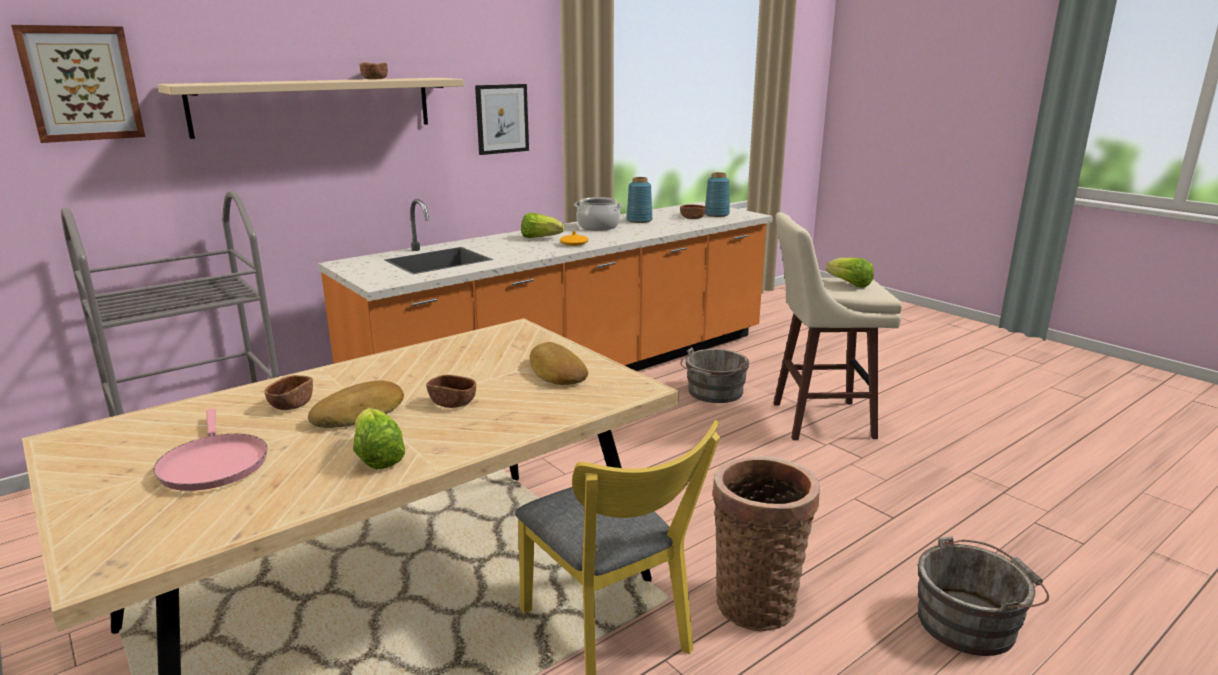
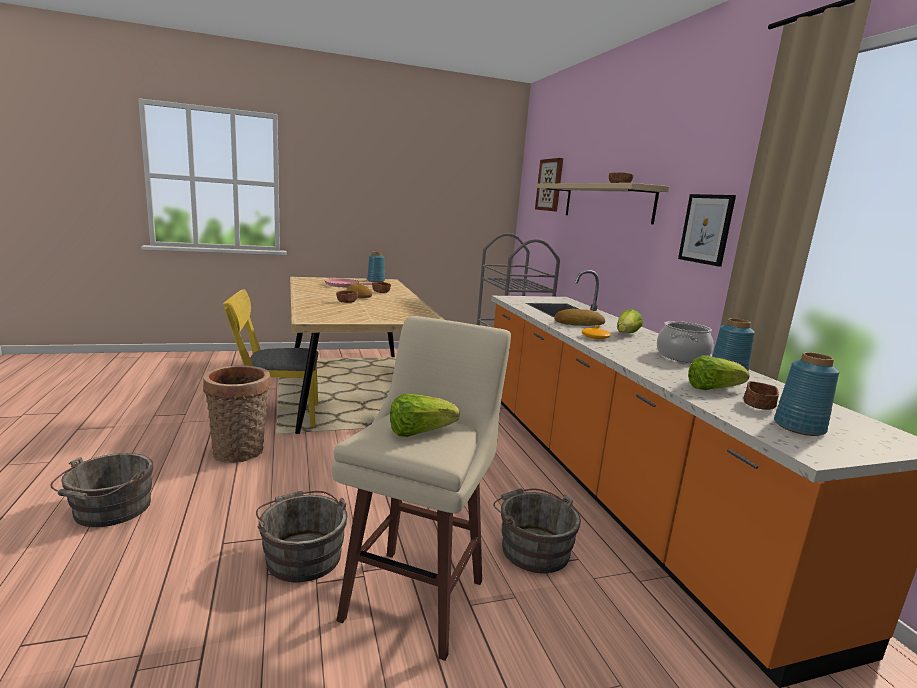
camera: 110 degrees right, 5 degrees down
(87, 451) = (376, 281): none -> blue vase
(378, 456) = (317, 293): lettuce -> lettuce (712, 389)
(556, 372) = (354, 315): bread -> bread (578, 323)
(847, 474) = (302, 554): none -> grey bucket

